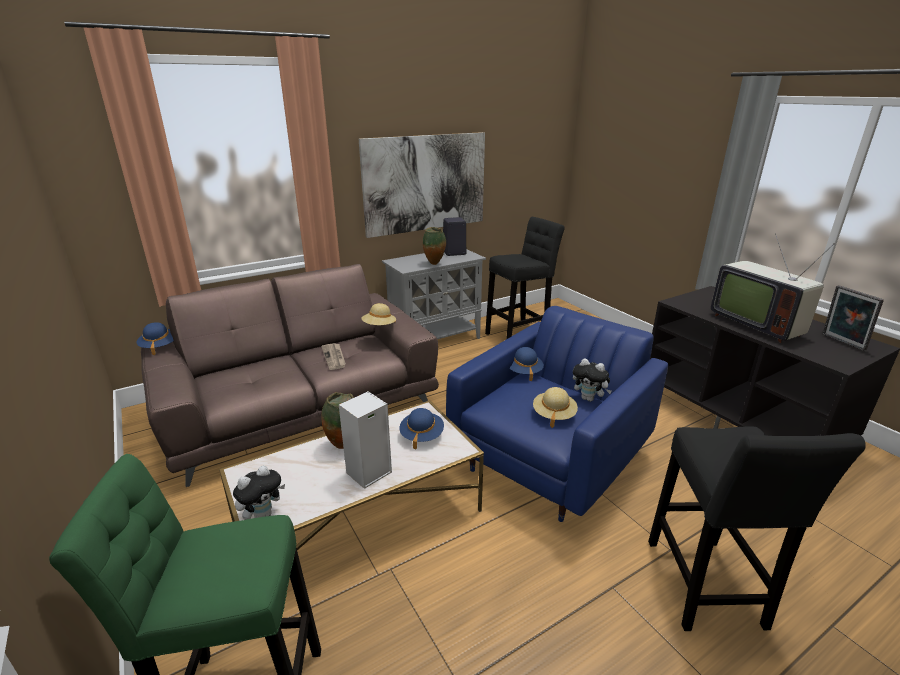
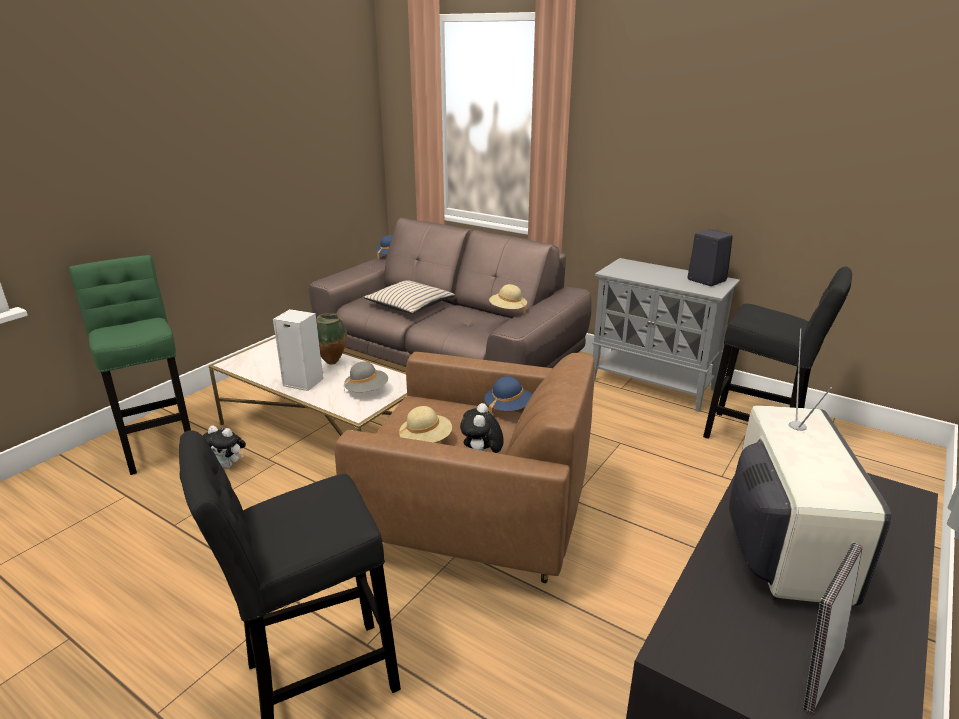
camera: 65 degrees right, 0 degrees up
(263, 514) = (242, 360): plush toy -> plush toy (228, 465)
(270, 373) = (409, 305): none -> beige pillow
(334, 357) = (456, 318): newspaper -> none
(421, 435) = (367, 390): blue hat -> grey hat
(425, 183) = (698, 175): picture -> none
(435, 264) = (647, 280): vase -> none
(550, 459) = (476, 521): blue armchair -> brown armchair
(756, 324) = (779, 548): television -> television turned 150 degrees clockwise

